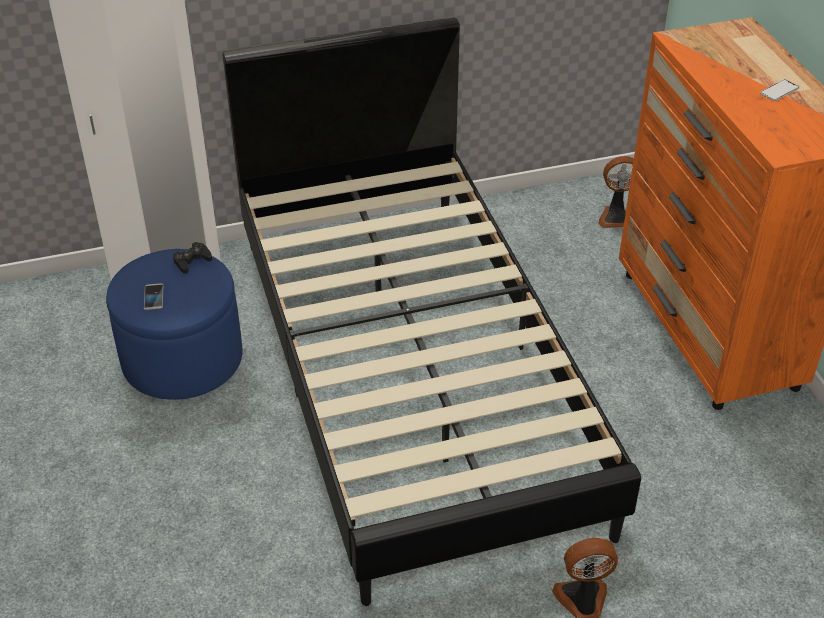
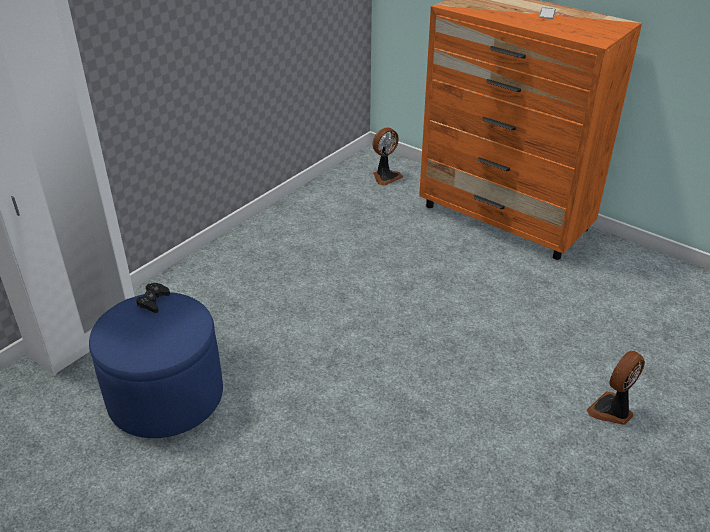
camera: 35 degrees left, 5 degrees down
(153, 297) = (147, 341): phone -> none
(411, 373) = (354, 324): black bed -> none

